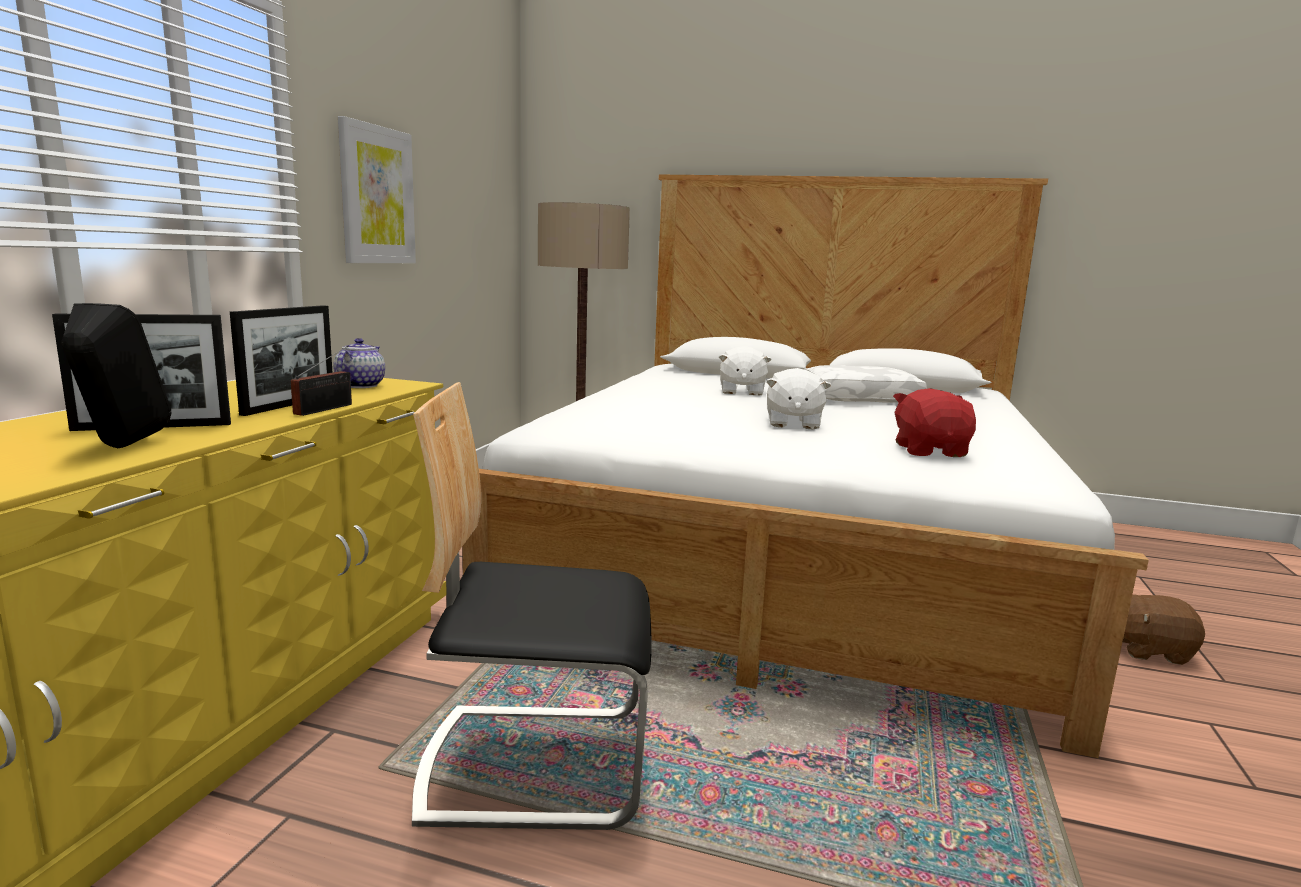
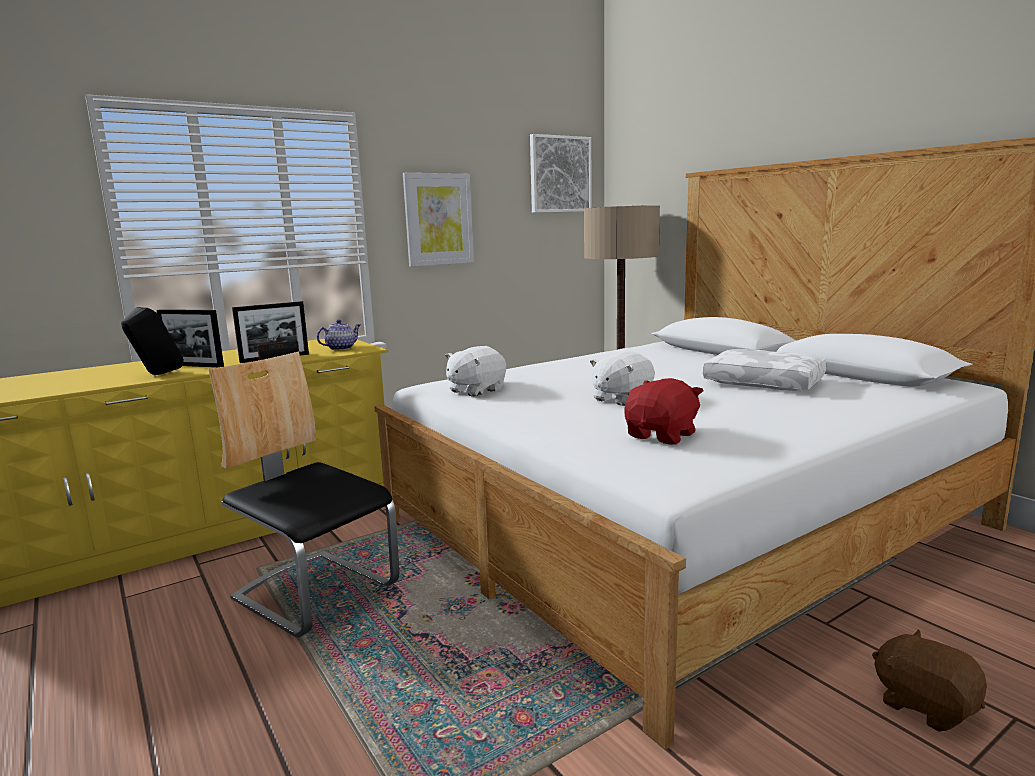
camera: 40 degrees right, 0 degrees up
(488, 155) = (560, 174): none -> picture
(741, 392) = (662, 368): white plush toy -> white plush toy (475, 390)

